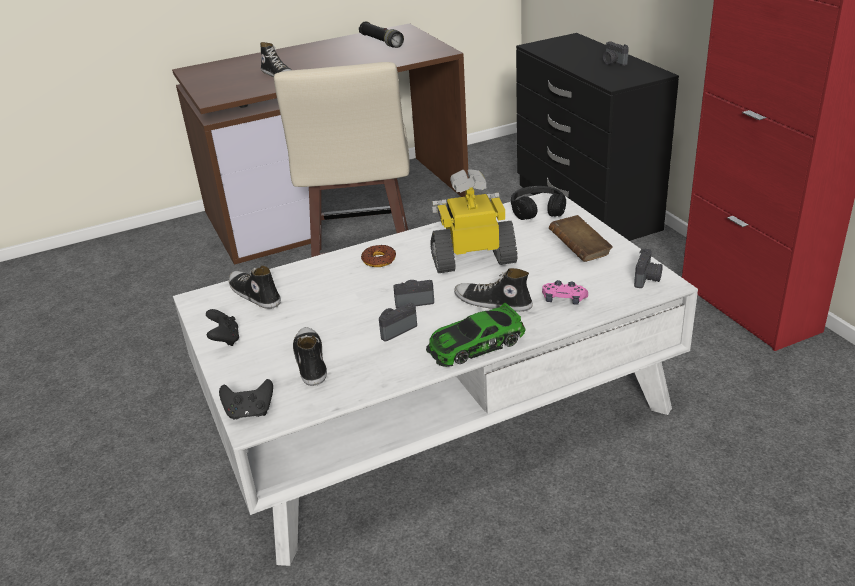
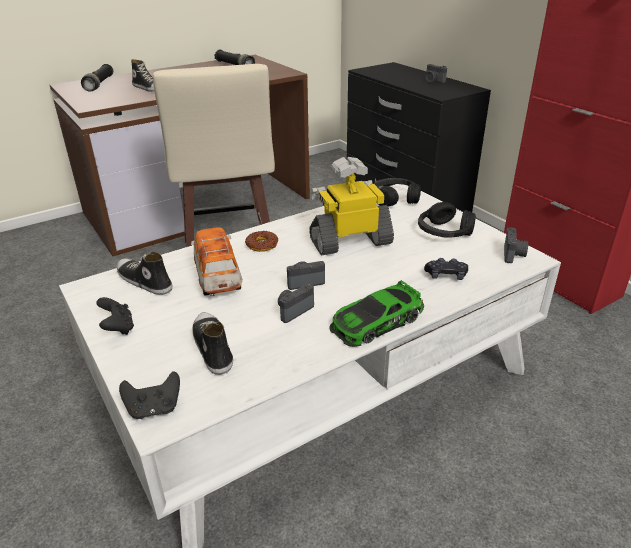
camera: 10 degrees left, 0 degrees up
(226, 69) = (99, 84): none -> black flashlight
(327, 294) = (218, 278): none -> toy car
(492, 303) = (380, 281): shoe -> none
(564, 299) = (446, 276): pink game controller -> black game controller
(579, 251) = (444, 232): brown book -> black headphones

